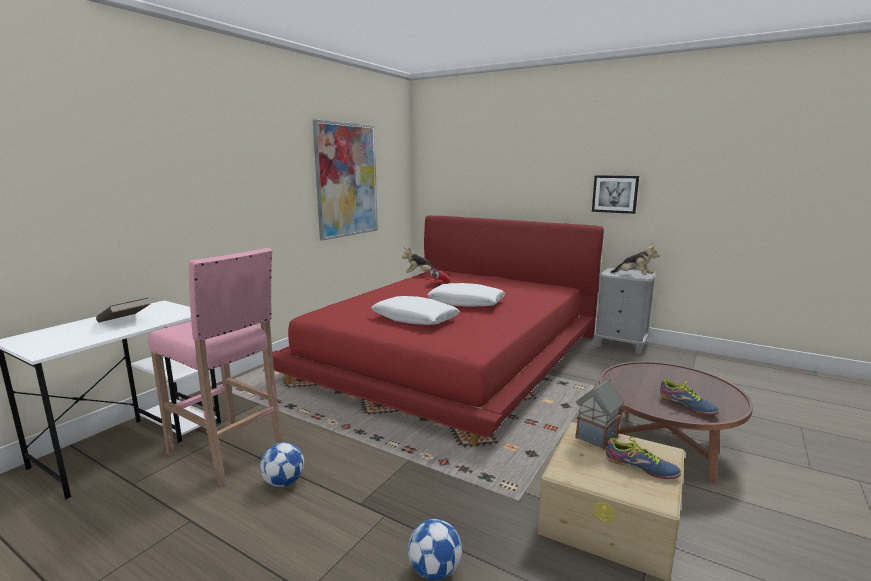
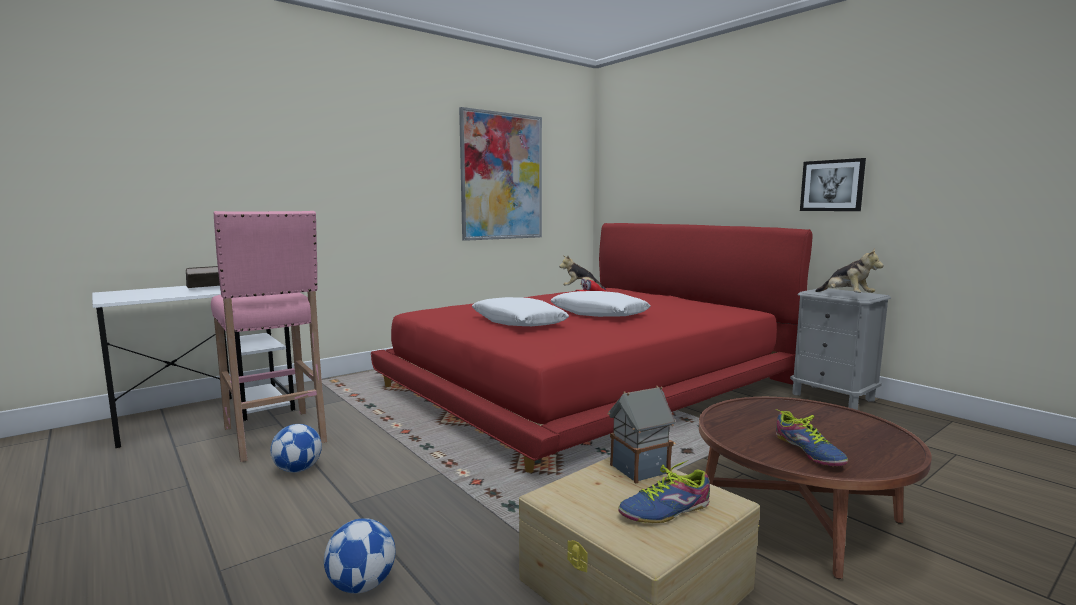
camera: 20 degrees right, 5 degrees down
(640, 467) = (666, 510): shoe -> shoe turned 105 degrees clockwise

